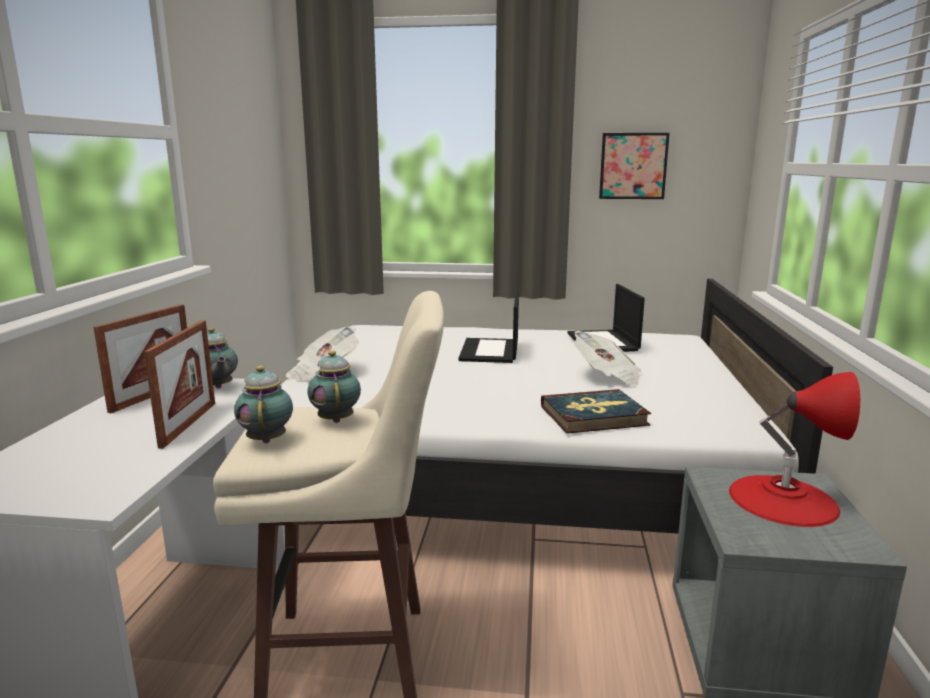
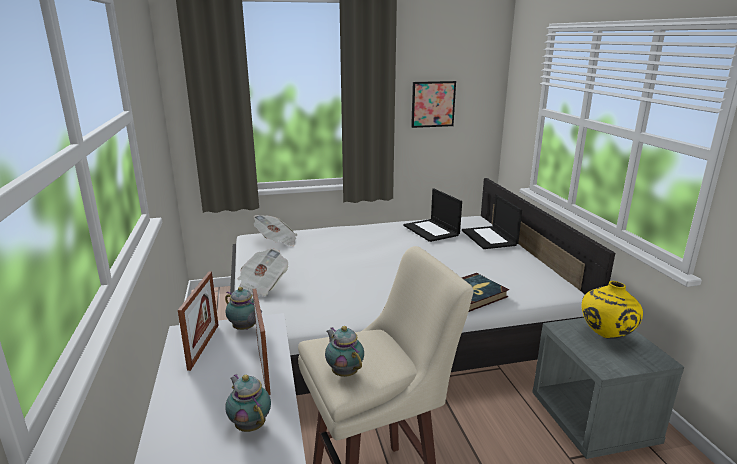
camera: 20 degrees left, 5 degrees up
(336, 419) = (370, 344): teapot -> teapot (250, 425)
(490, 351) = (364, 249): laptop -> laptop (489, 238)
(607, 376) = (455, 260): newspaper -> newspaper (277, 241)
(783, 499) = (605, 336): red table lamp -> yellow vase

